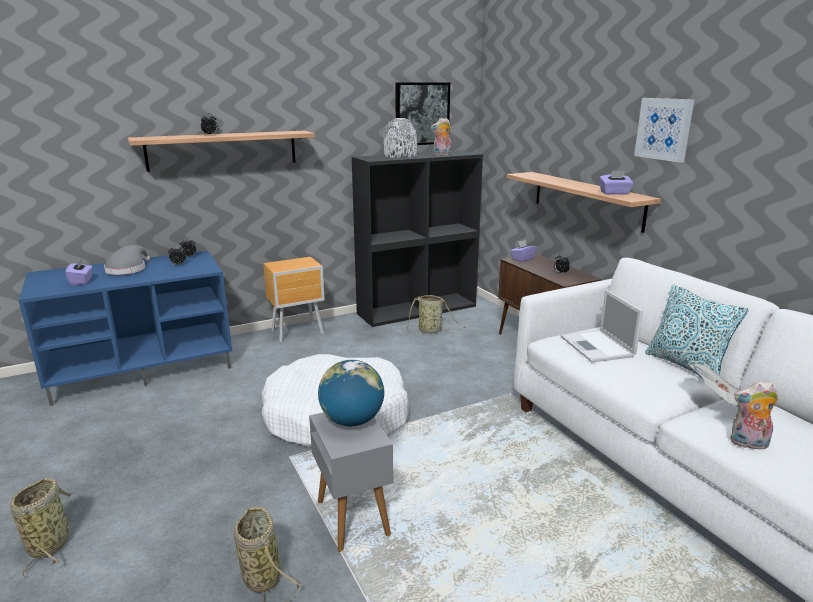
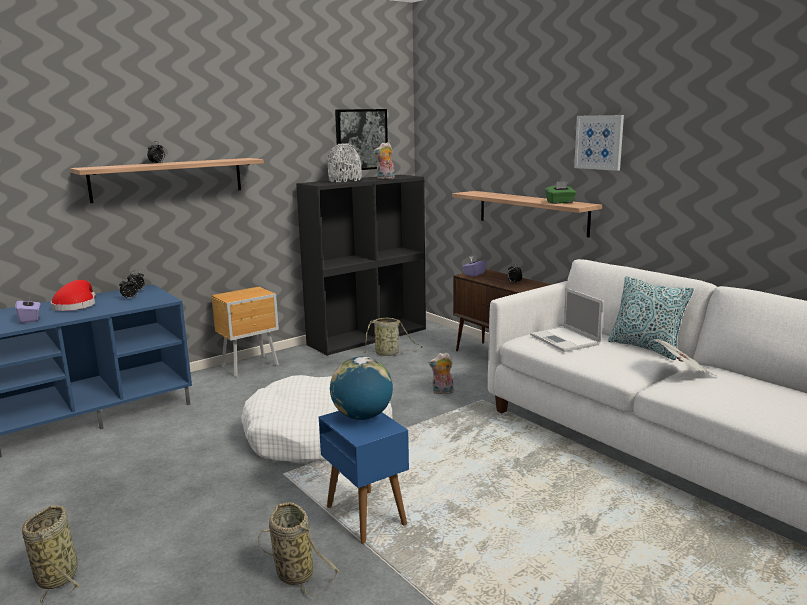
camera: 10 degrees left, 5 degrees down
(128, 269) = (76, 305): grey hat -> red hat
(352, 517) = (365, 515): grey side table -> blue side table
(614, 193) = (560, 202): purple tissue box -> green tissue box
(748, 444) = (712, 397): plush toy -> plush toy (442, 392)

